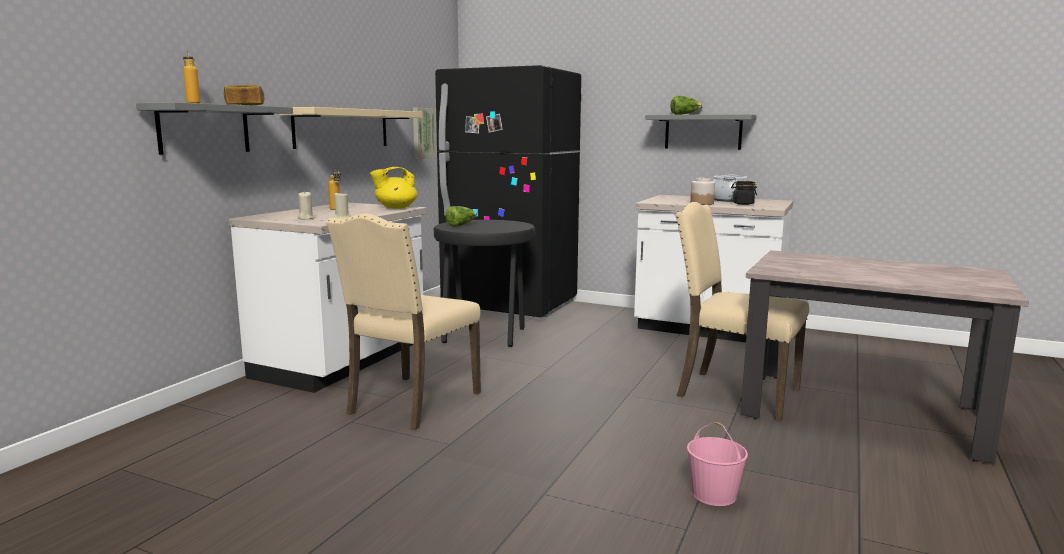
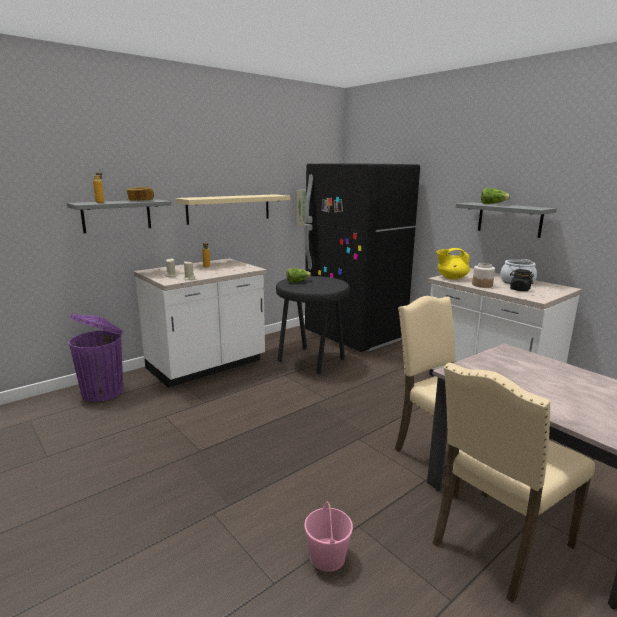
camera: 25 degrees right, 5 degrees up
(211, 414) = (104, 392): none -> purple trash can
(395, 208) = (245, 268): yellow teapot -> yellow teapot (451, 278)
(411, 403) = (211, 409): beige chair -> beige chair (498, 544)

